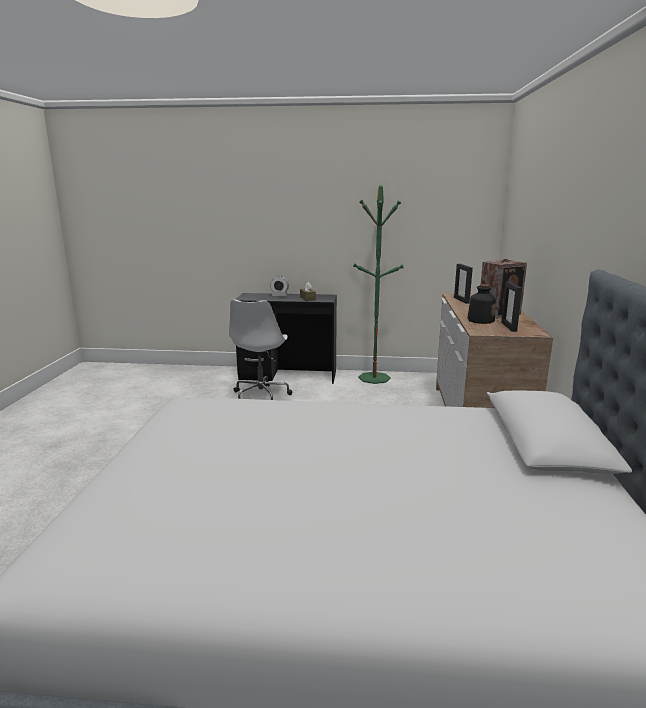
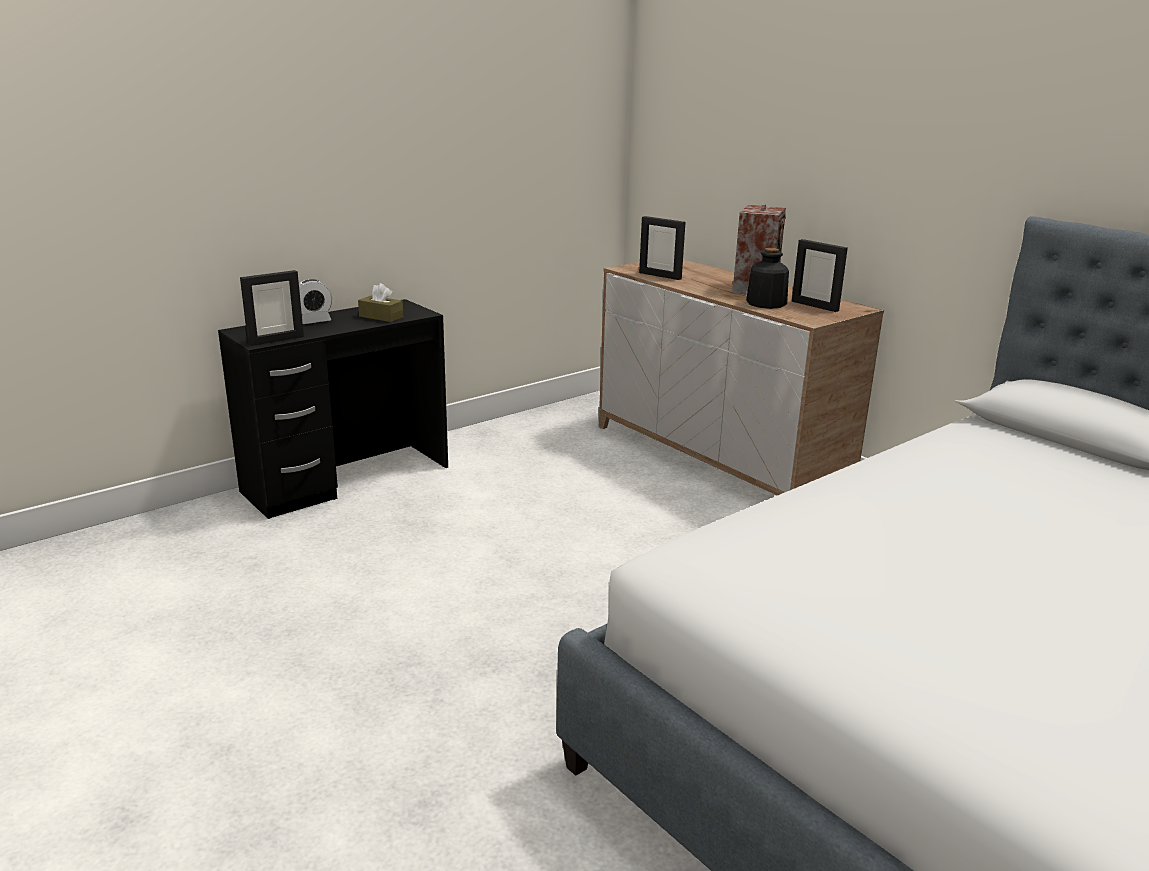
camera: 45 degrees left, 5 degrees up
(249, 299) = (275, 340): none -> picture frame
(260, 397) = (373, 534): white office chair -> none
(374, 378) = (490, 437): green clothes rack -> none

